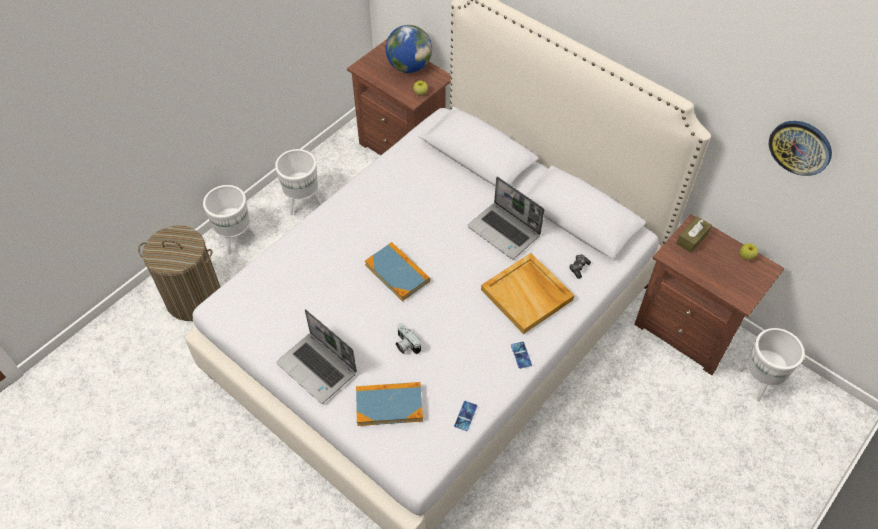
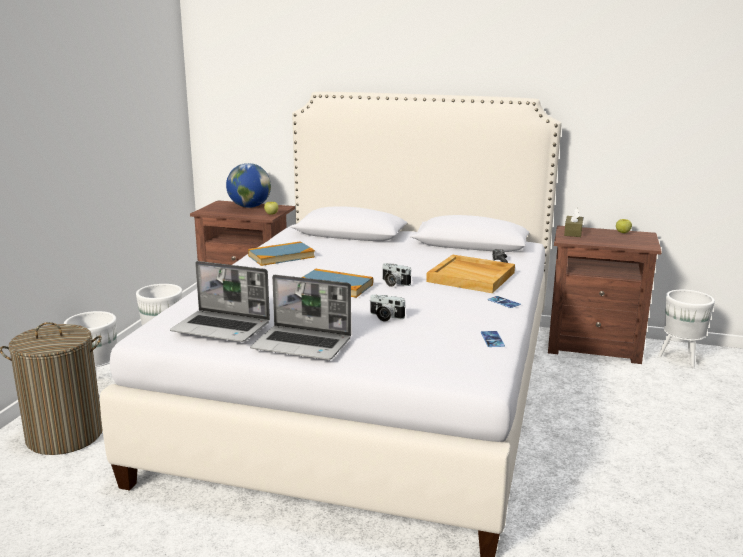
camera: 25 degrees left, 35 degrees down
(389, 405) = (406, 348): book -> book (281, 256)
(450, 283) = (393, 283): none -> camera
(505, 231) = (415, 256): laptop -> laptop (222, 328)
(800, 147) = (634, 100): wall clock -> none

